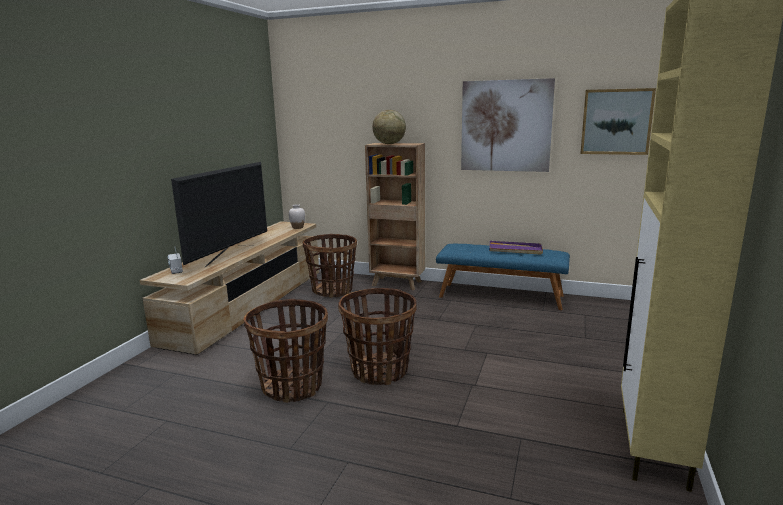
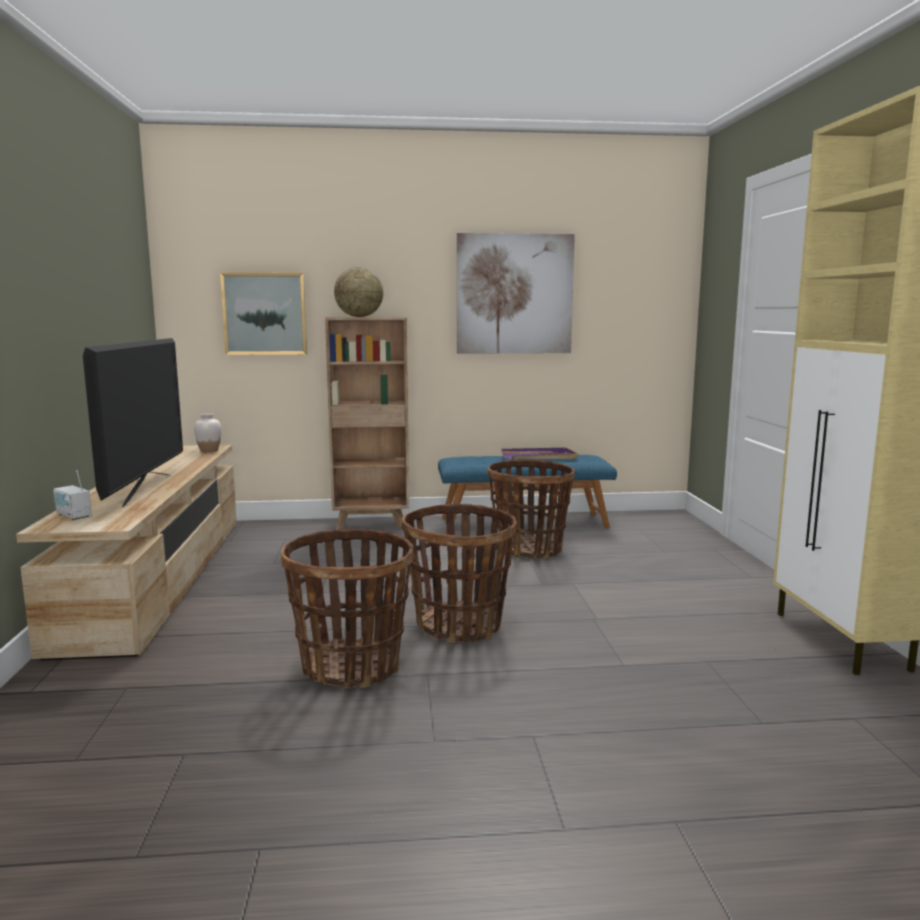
camera: 25 degrees left, 5 degrees down
(332, 291) = (282, 543): basket -> basket (529, 550)
(616, 122) = (645, 290): picture -> picture (265, 314)

